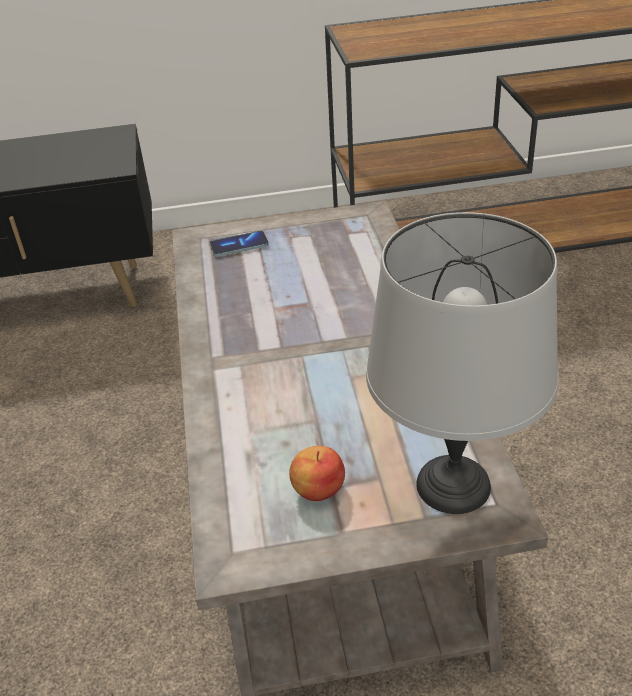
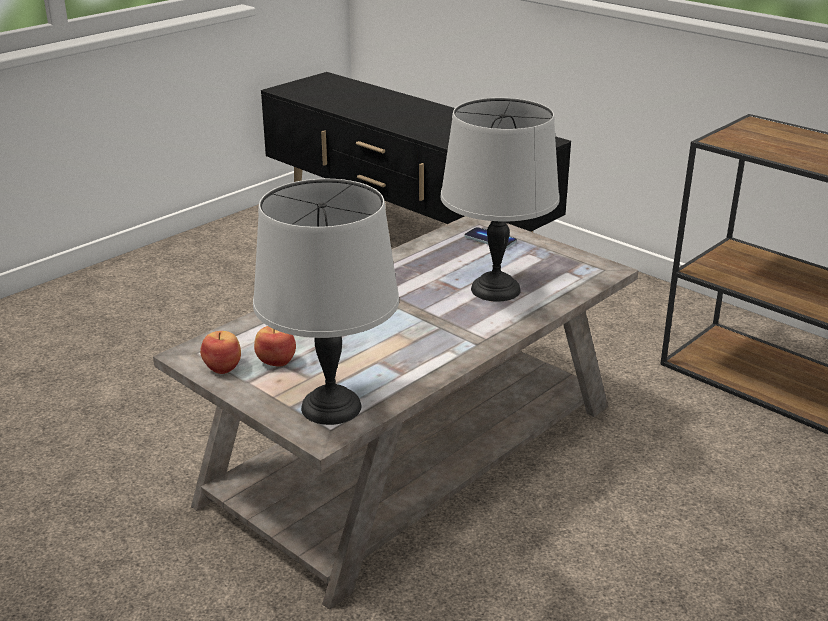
camera: 50 degrees right, 10 degrees down
(289, 540) = (223, 367): none -> apple
(336, 284) = (495, 290): none -> grey table lamp

